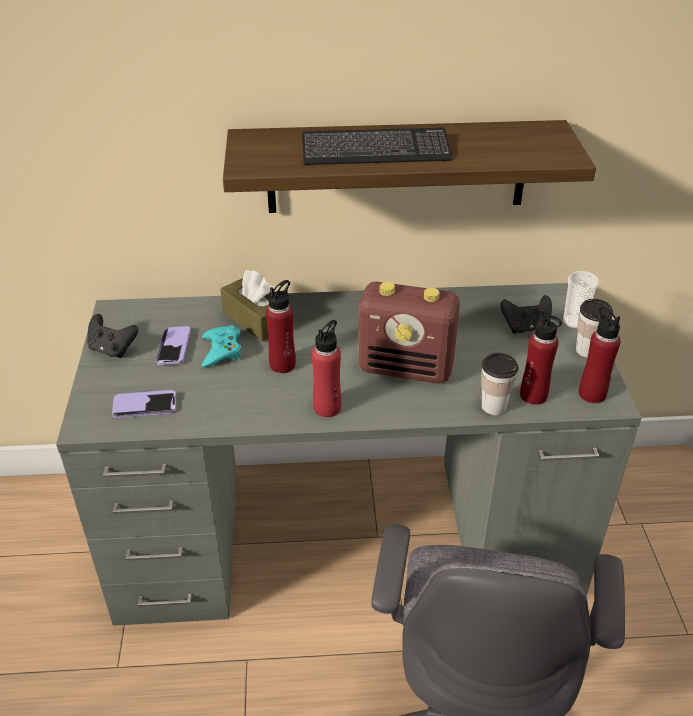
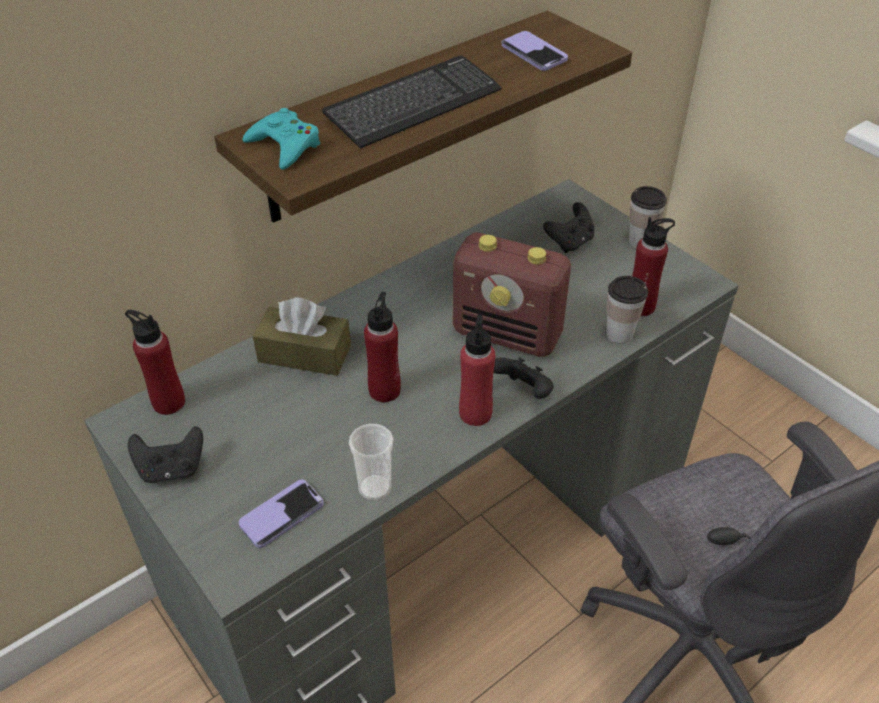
camera: 35 degrees left, 5 degrees up
(173, 347) = (243, 430): phone -> phone (534, 53)
(221, 350) = (303, 407): turquoise game controller -> turquoise game controller (285, 146)
(376, 410) = (523, 392): none -> black game controller
(406, 369) = (508, 334): radio -> radio turned 45 degrees clockwise
(574, 322) = (604, 219): cup -> cup (375, 488)
(592, 394) = (683, 281): red bottle -> red bottle (169, 402)

